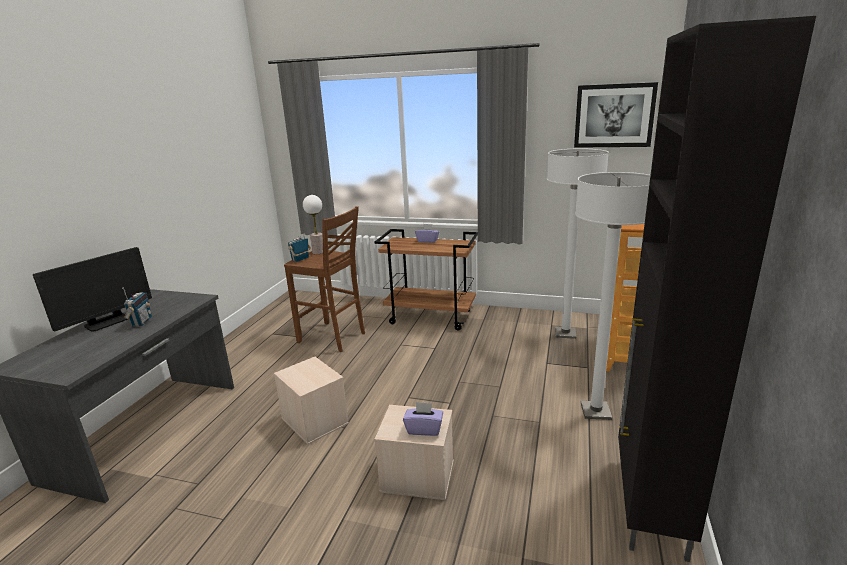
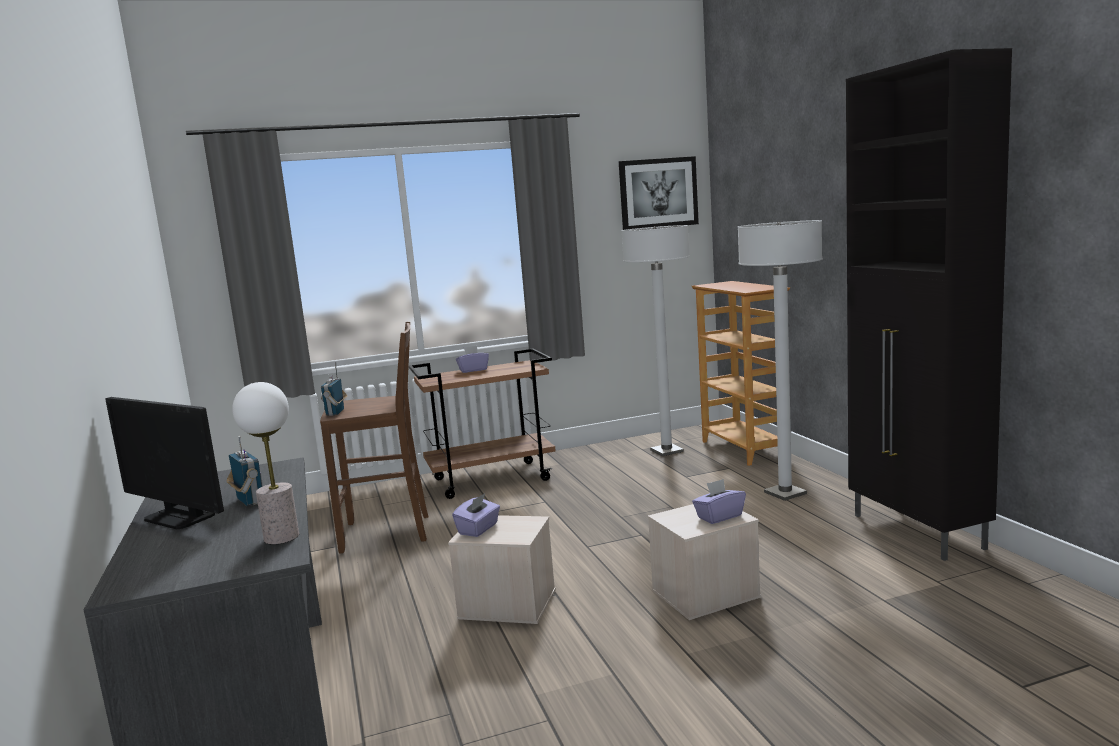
camera: 35 degrees left, 10 degrees down
(107, 322) = (180, 517): monitor -> monitor turned 120 degrees clockwise
(298, 370) = (478, 529): none -> purple tissue box
(318, 252) = (345, 403): table lamp -> table lamp (282, 537)

